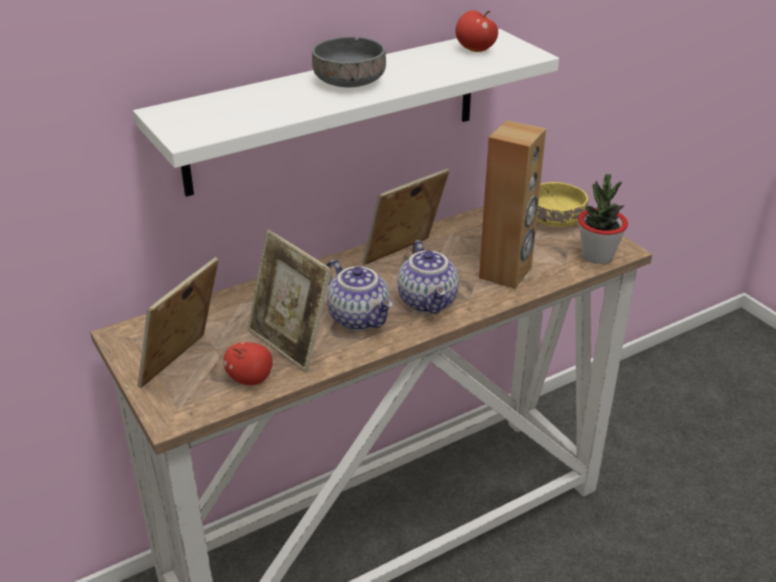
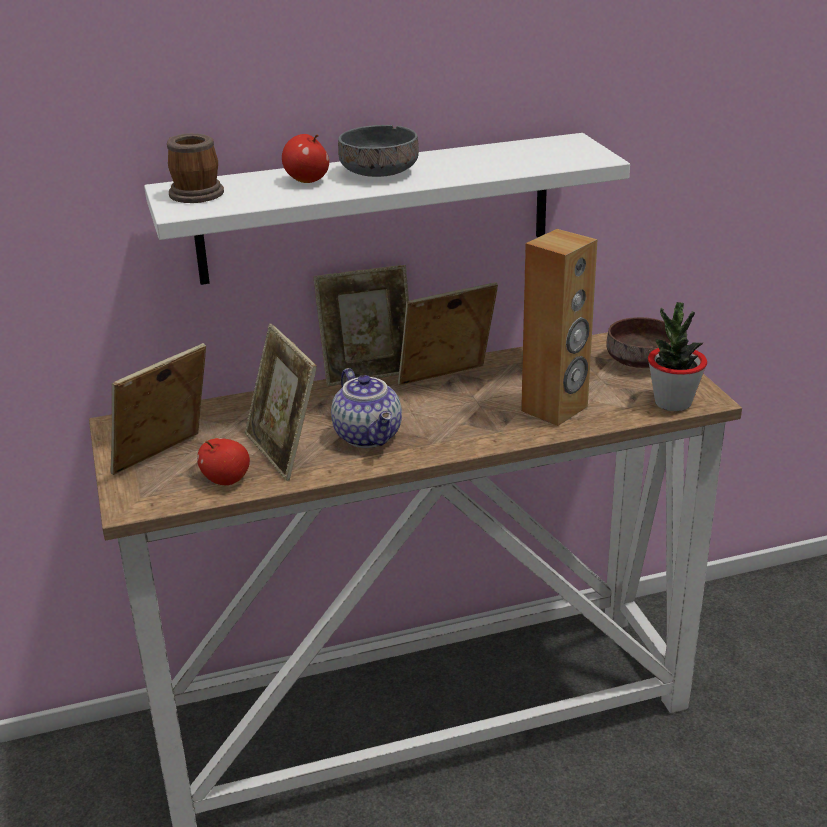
camera: 15 degrees right, 5 degrees down
(189, 115) = (195, 192): none -> mug
(331, 254) = (368, 372): none -> picture frame
(429, 302) = (453, 428): teapot -> none
(475, 50) = (538, 151): apple -> apple (307, 181)
(555, 219) = (641, 360): yellow bowl -> brown bowl

